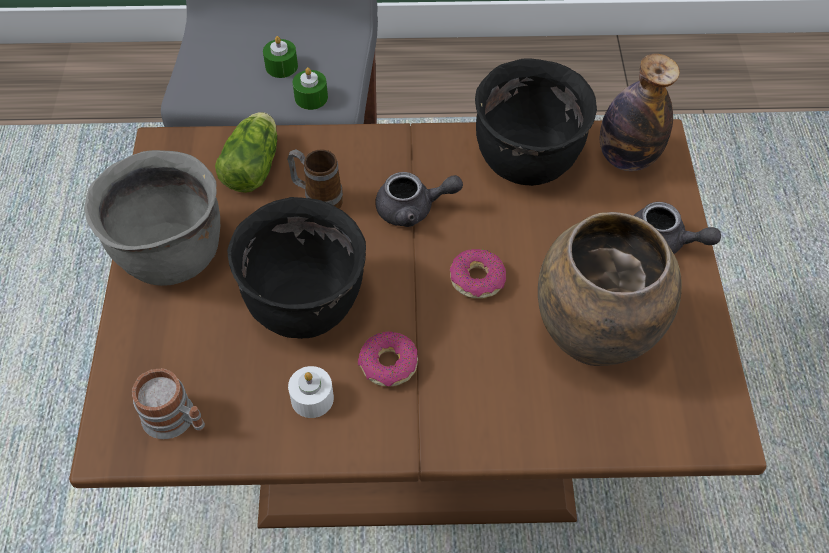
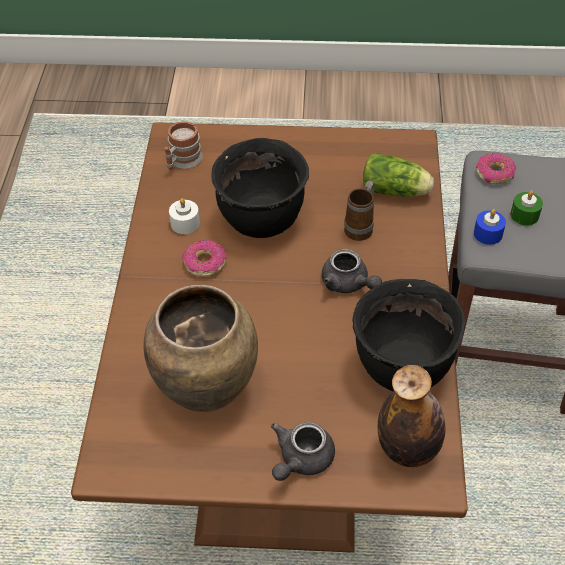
camera: 95 degrees right, 5 degrees down
(170, 254) = (312, 151): grey cooking pot -> none
(311, 97) = (488, 234): green candle -> blue candle
(413, 209) = (348, 284): grey teapot -> grey teapot turned 45 degrees counterclockwise
(477, 279) = (274, 320): donut -> donut (495, 174)

